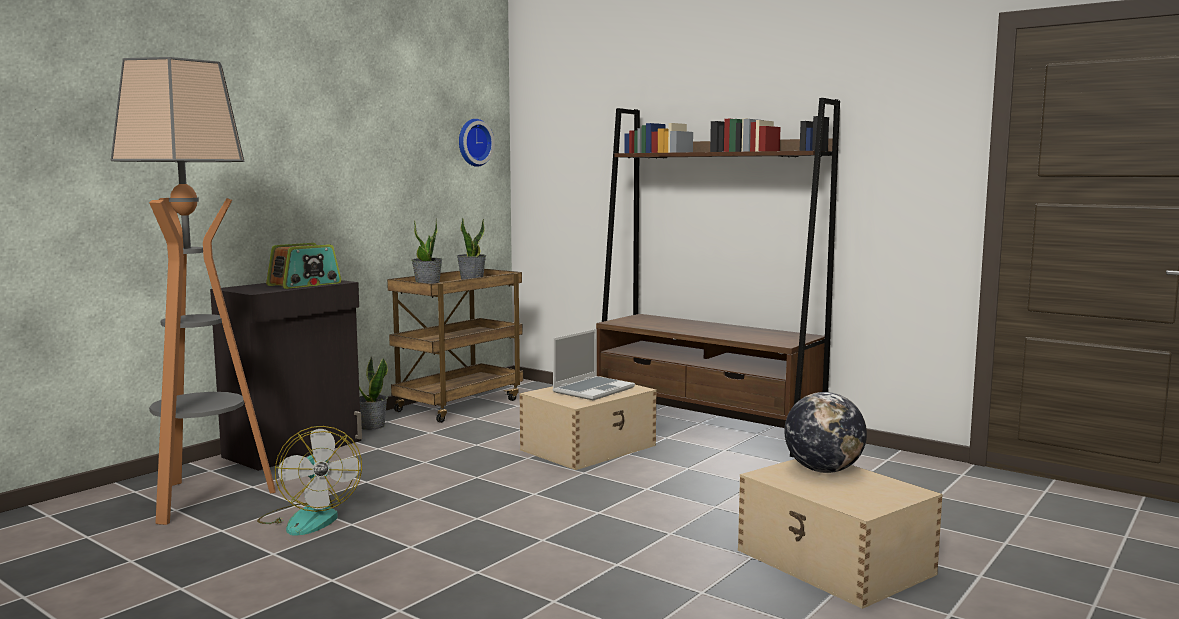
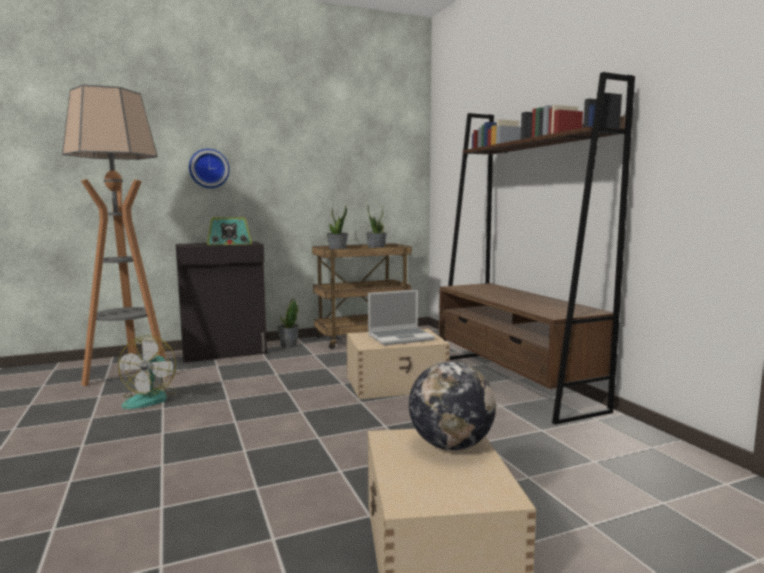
camera: 30 degrees right, 0 degrees up
(473, 142) = (394, 152): wall clock -> wall clock (209, 168)

